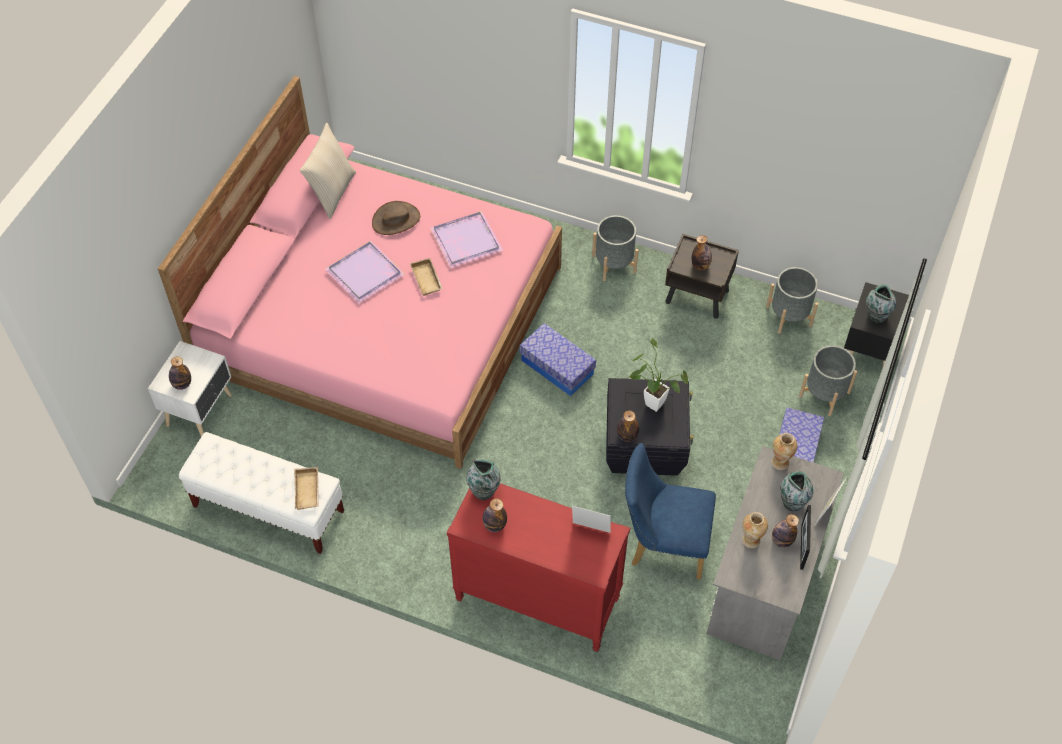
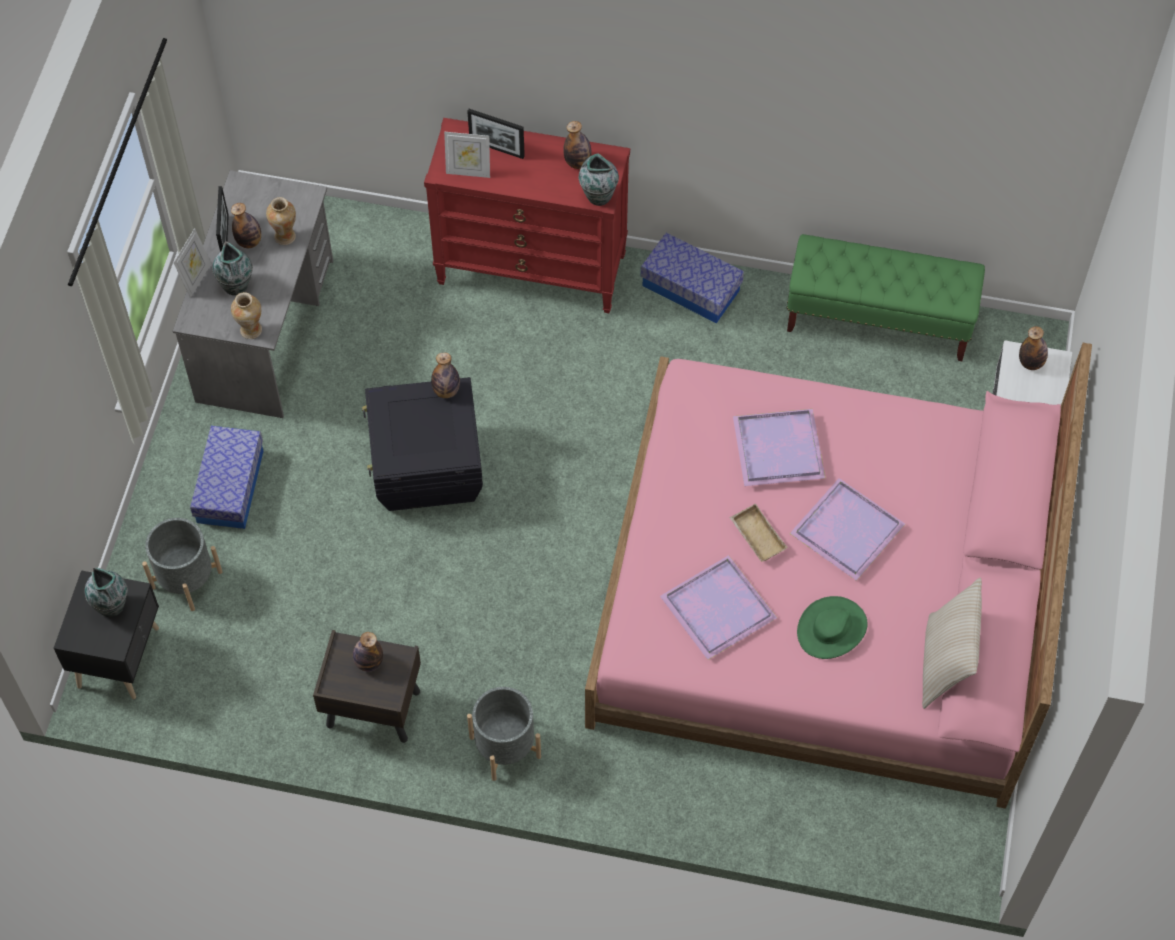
camera: 170 degrees right, 5 degrees up
(268, 509) = (879, 320): white bench -> green bench
(308, 491) = (820, 264): beige tray -> none
(393, 327) = (780, 450): none -> purple tray
(396, 220) = (832, 629): brown hat -> green hat
(557, 367) = (561, 562): storage box -> storage box (691, 288)
(562, 549) = (497, 148): none -> picture frame
(651, 402) = (420, 440): potted plant -> none
(662, 544) = (392, 351): blue chair -> none
(789, 316) = (235, 697): grey planter -> none

